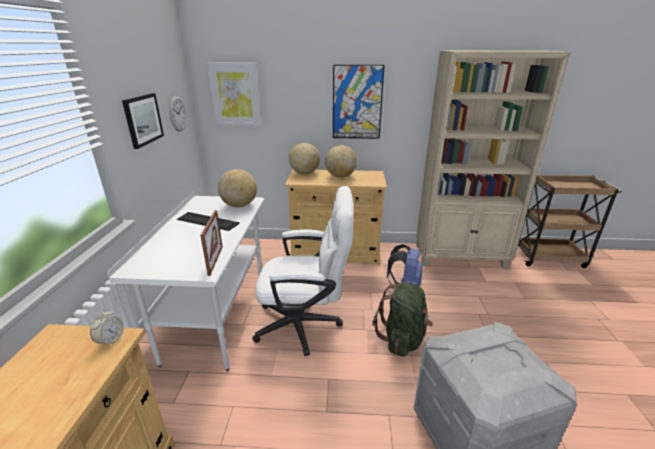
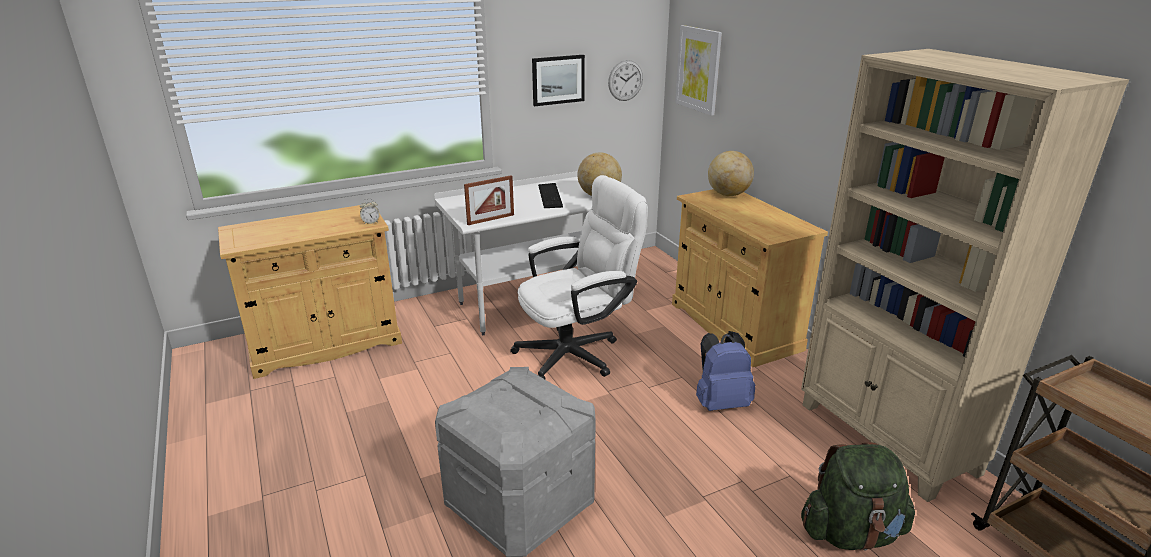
camera: 60 degrees right, 0 degrees up
(306, 324) = (577, 352): white office chair -> white office chair turned 90 degrees counterclockwise
(340, 176) = (754, 213): globe -> none
(357, 103) = (813, 111): picture -> none
(402, 339) = (620, 423): green backpack -> green backpack (851, 533)

